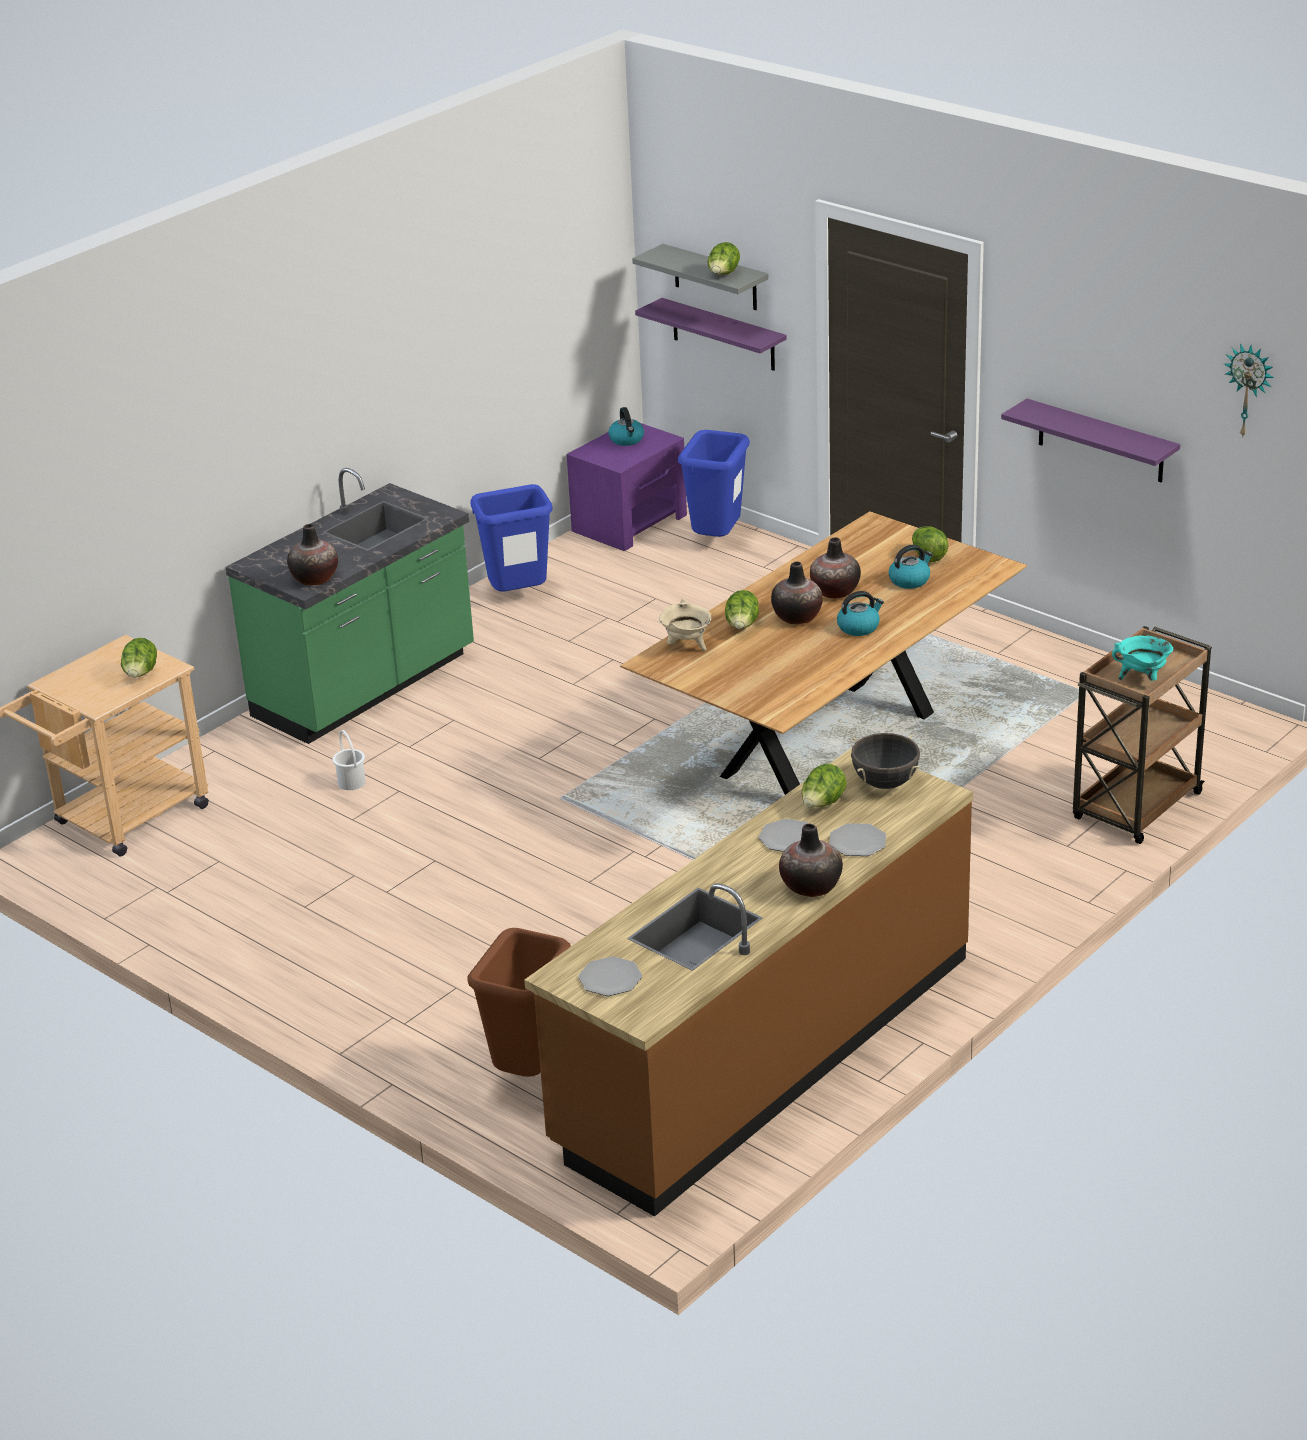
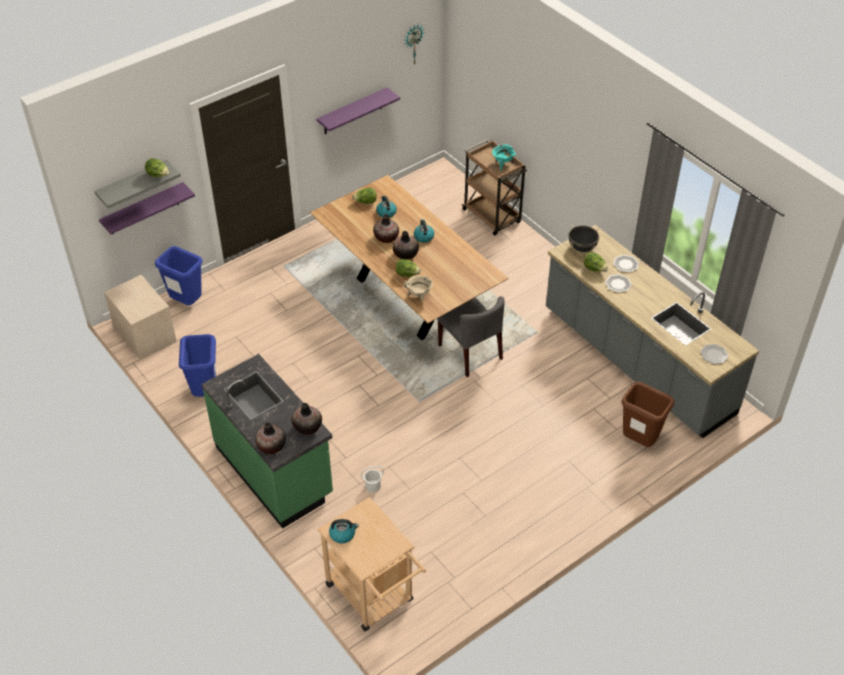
camera: 80 degrees left, 15 degrees up
(141, 675) = (371, 522): lettuce -> none
(627, 440) = (129, 297): kettle -> kettle (343, 534)
(630, 522) = (144, 334): purple nightstand -> beige nightstand
(709, 836) = (470, 352): none -> grey chair
(763, 1051) = (636, 362): brown counter -> grey counter
(811, 886) = (656, 283): vase -> vase (271, 446)

